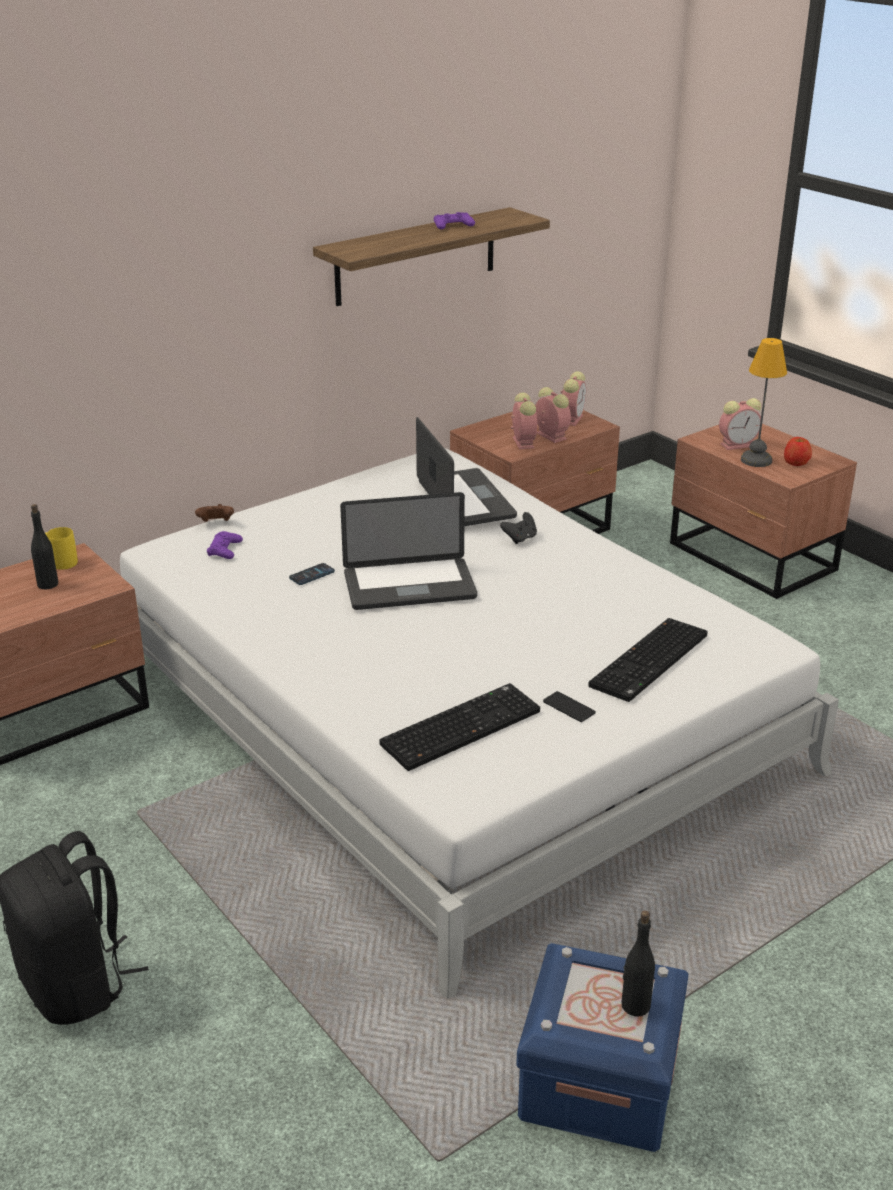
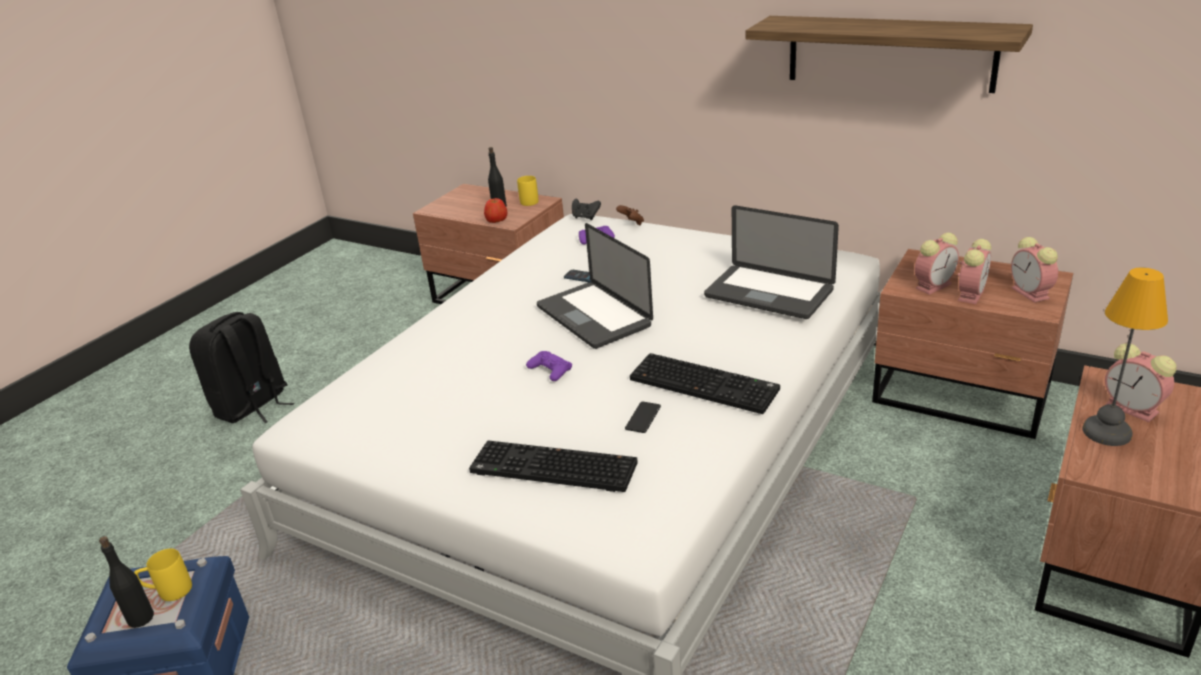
camera: 70 degrees right, 0 degrees up
(452, 226) = (916, 25): purple game controller -> purple game controller (550, 370)
(461, 726) = (396, 400): keyboard -> keyboard (706, 384)
(465, 500) = (768, 293): laptop -> laptop turned 75 degrees clockwise
(520, 539) = (731, 341): black game controller -> black game controller (585, 217)
(569, 707) = (448, 443): phone -> phone (643, 418)
(572, 419) = (1031, 294): alarm clock -> alarm clock turned 75 degrees clockwise
(601, 982) = (168, 591): none -> yellow mug
(796, 462) = (1150, 465): apple -> apple (496, 220)

